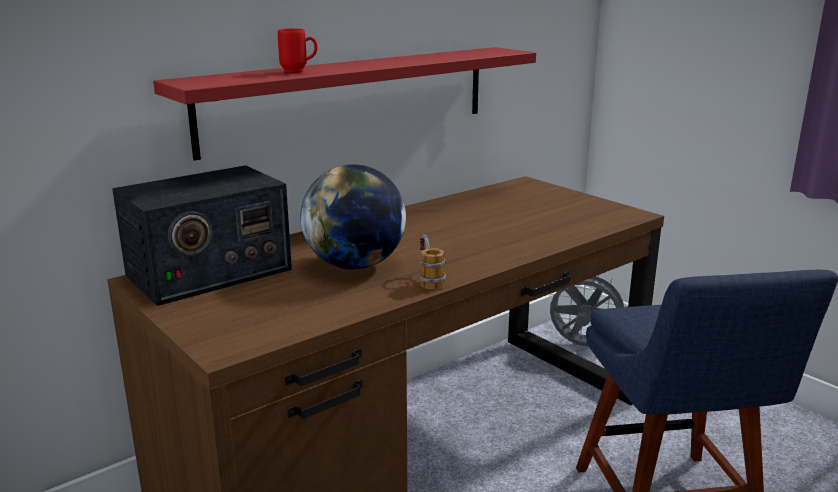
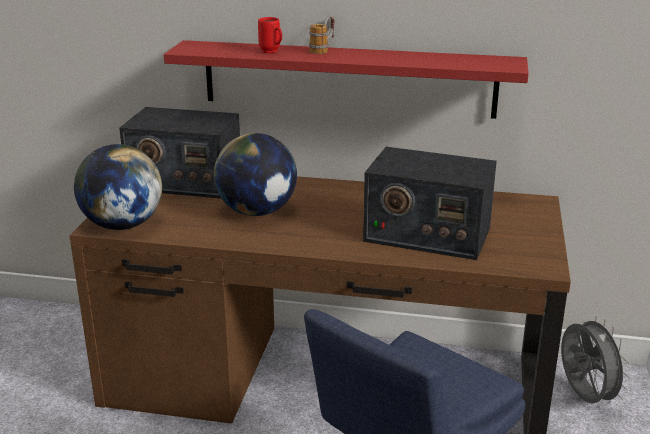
camera: 50 degrees right, 5 degrees up
(249, 334) = (122, 225): none -> globe
(428, 280) = (268, 241): mug -> mug (323, 49)
(521, 226) = (426, 234): none -> radio

